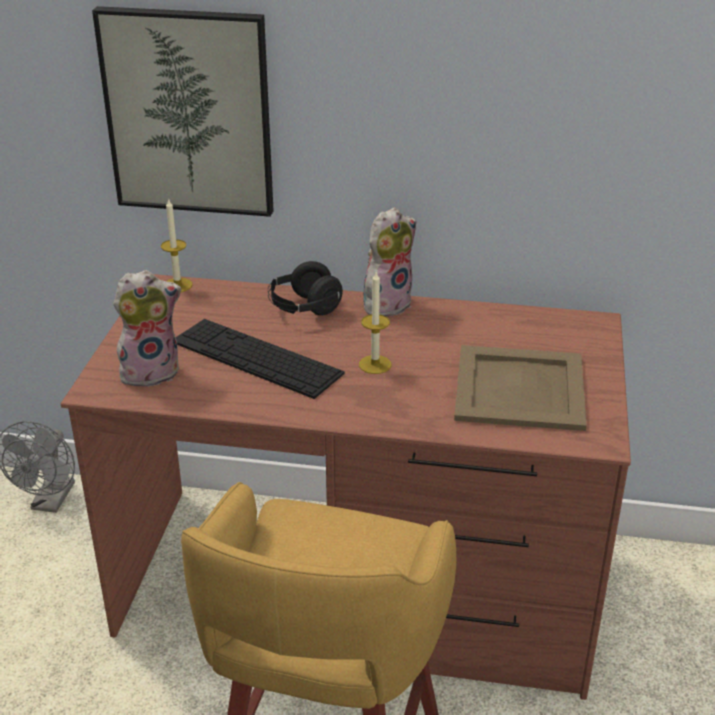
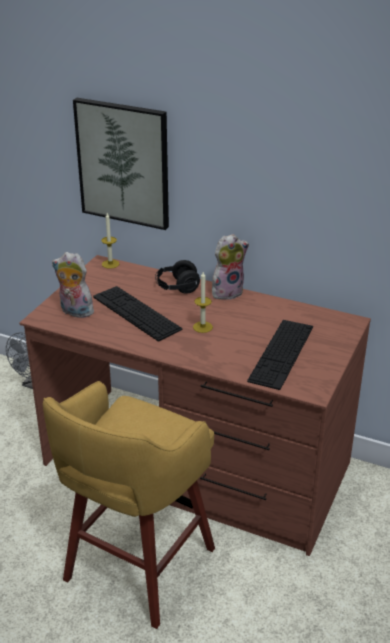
camera: 15 degrees right, 0 degrees up
(151, 371) = (74, 312): plush toy -> plush toy turned 150 degrees counterclockwise
(518, 387) = (281, 353): beige tray -> keyboard

